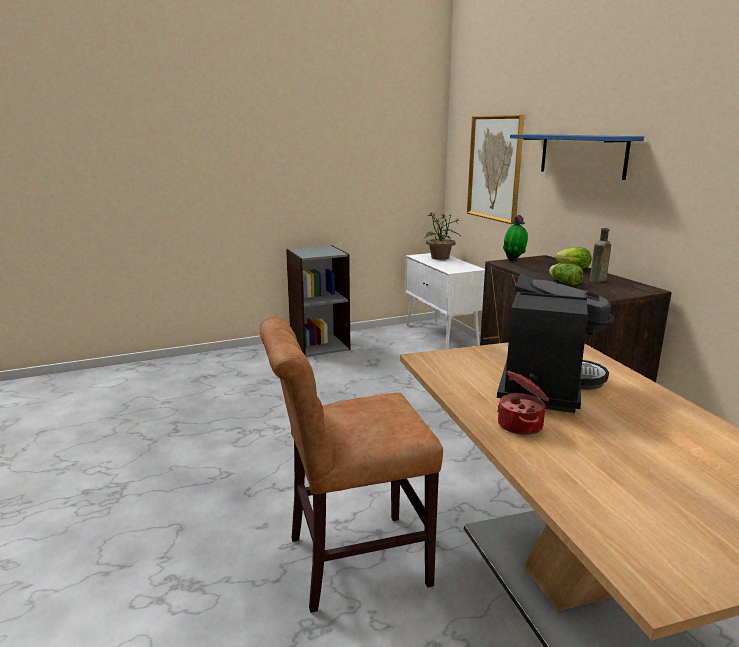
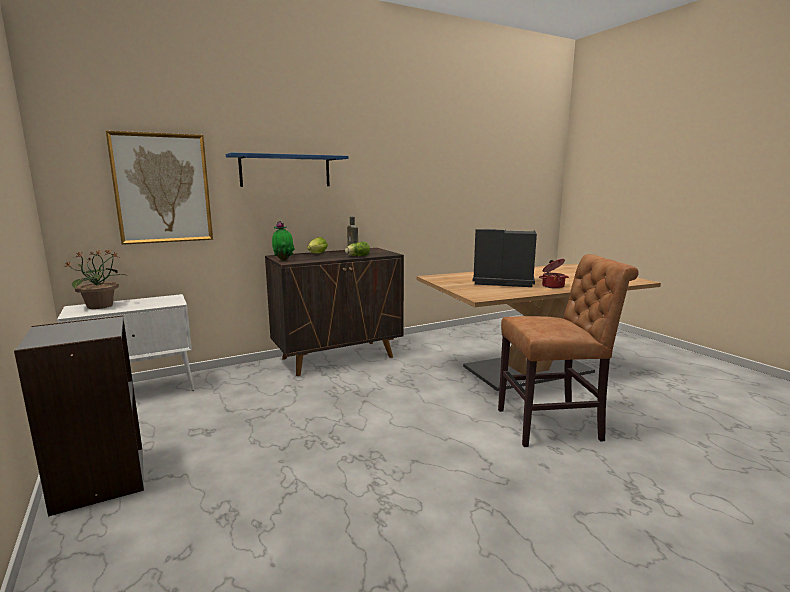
camera: 95 degrees left, 5 degrees down
(349, 562) = (554, 425): brown chair -> brown chair turned 75 degrees counterclockwise

